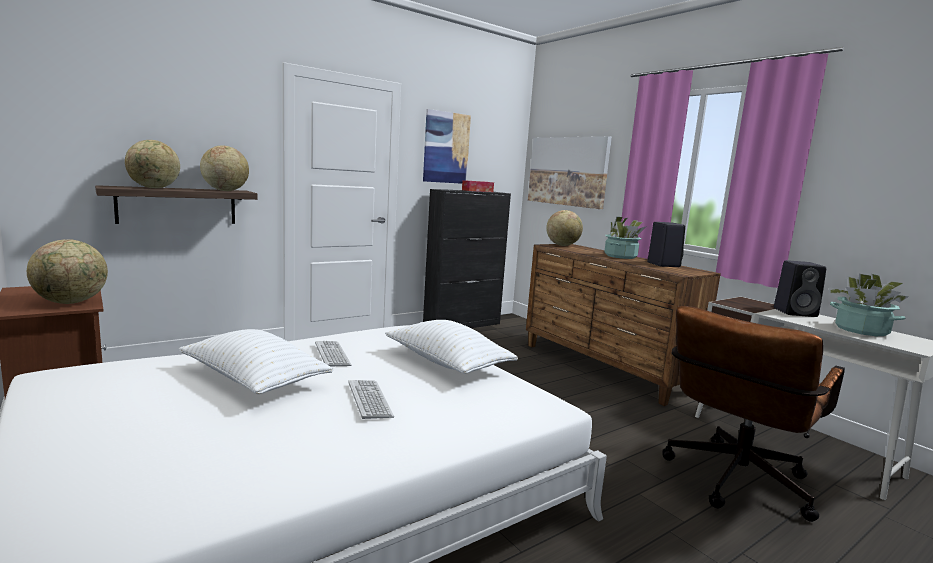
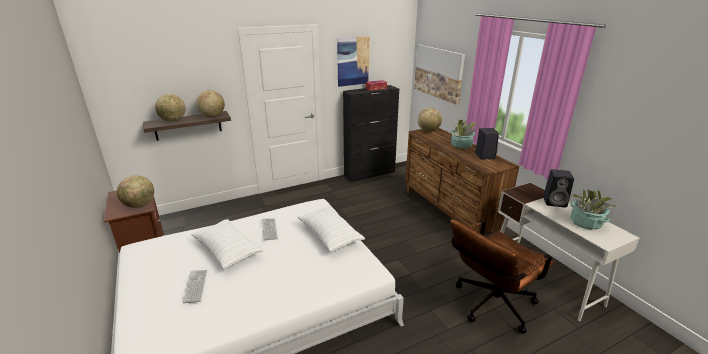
camera: 10 degrees right, 15 degrees up
(369, 400) = (280, 267): keyboard -> keyboard (195, 286)

